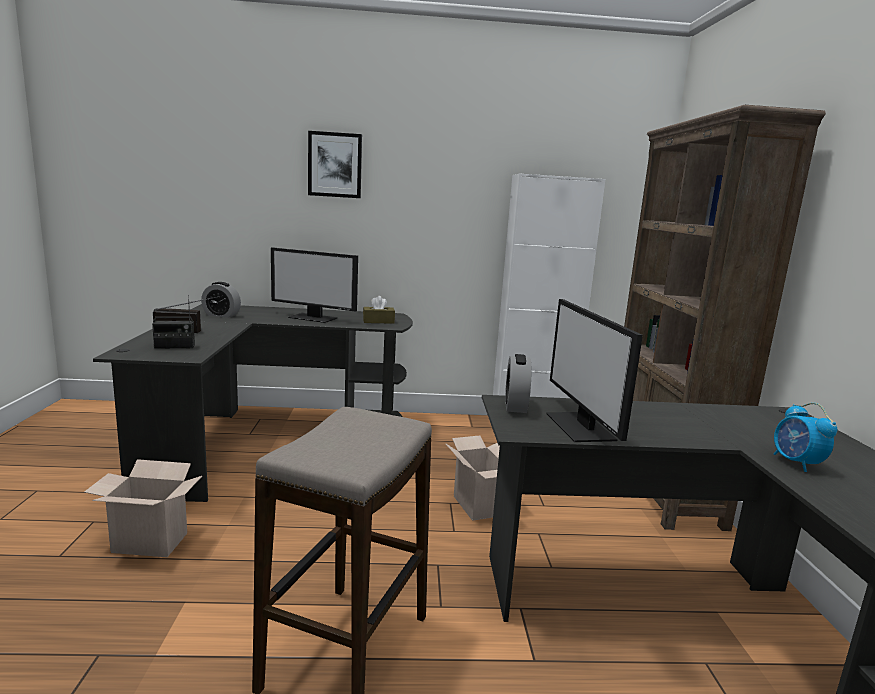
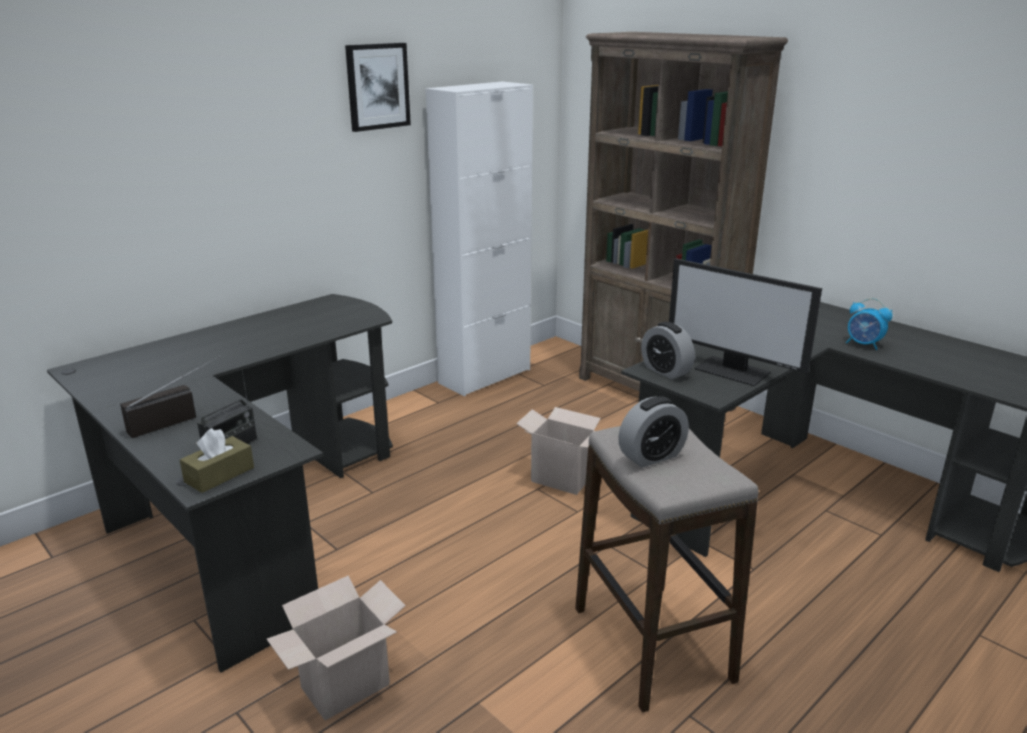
camera: 40 degrees left, 10 degrees up
(221, 315) = (138, 378): alarm clock -> alarm clock (651, 456)
(314, 318) = (260, 338): monitor -> none
(335, 165) = (209, 109): picture -> picture (377, 86)
(378, 321) = (340, 316): brown tissue box -> brown tissue box (219, 475)

